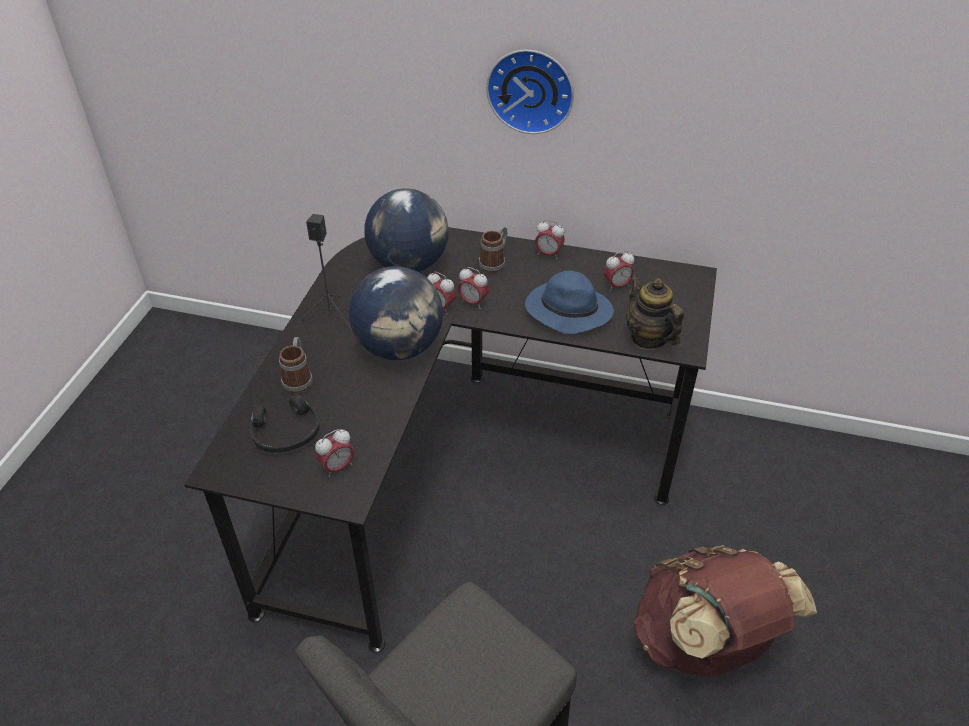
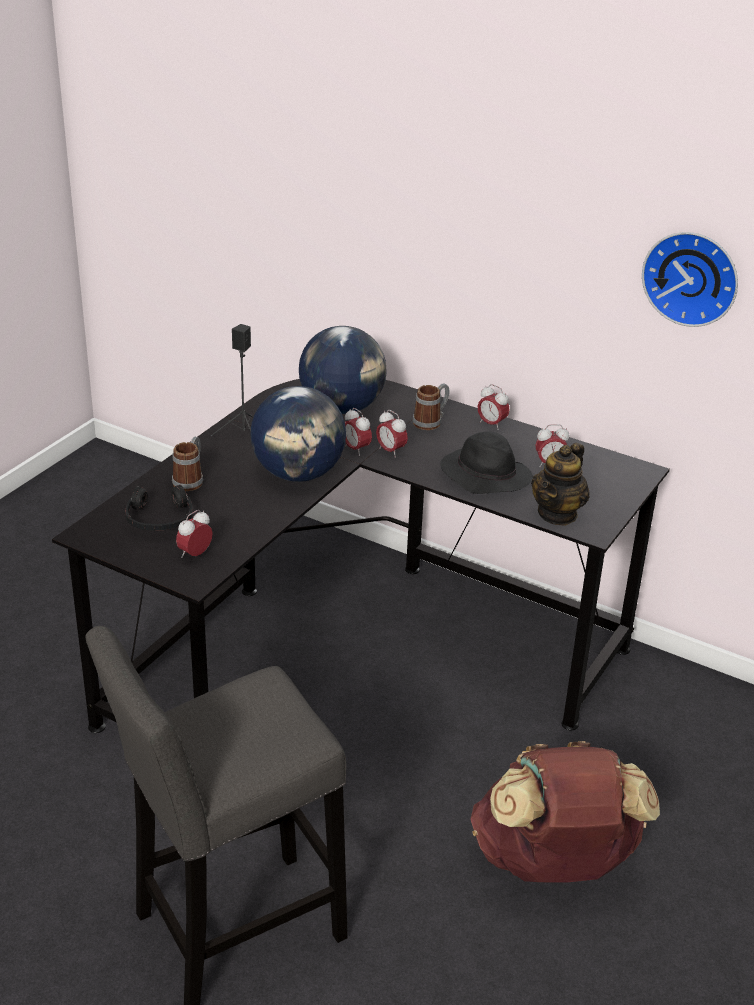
camera: 15 degrees right, 10 degrees down
(337, 467) = (195, 554): alarm clock -> alarm clock turned 150 degrees clockwise
(531, 89) = (490, 245): wall clock -> wall clock (692, 277)
(567, 311) = (484, 476): blue hat -> black hat
(648, 338) = (557, 514): teapot -> teapot turned 135 degrees counterclockwise

